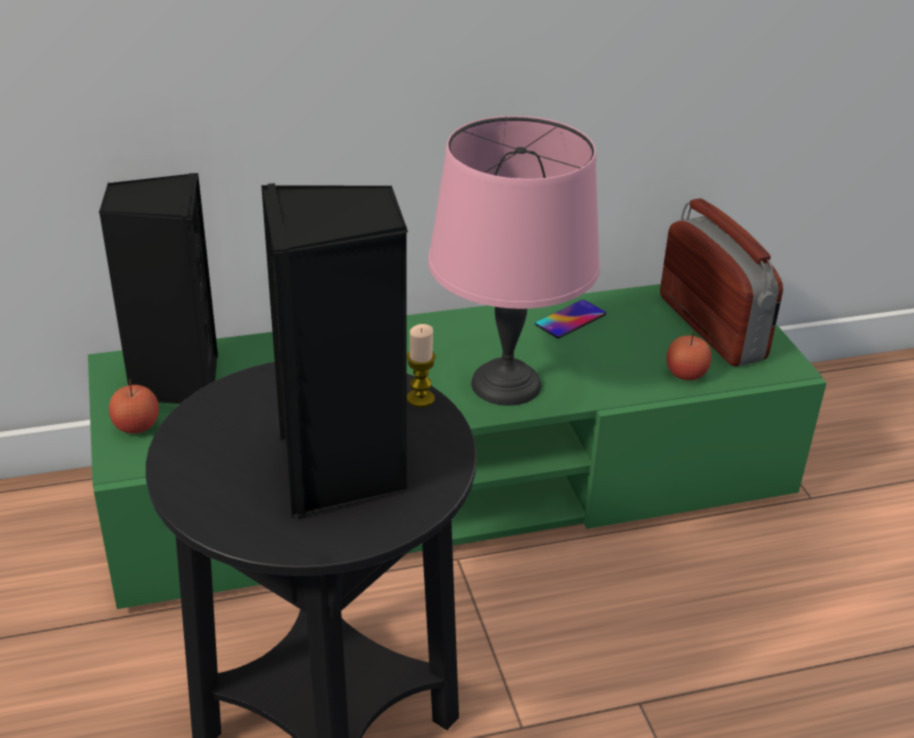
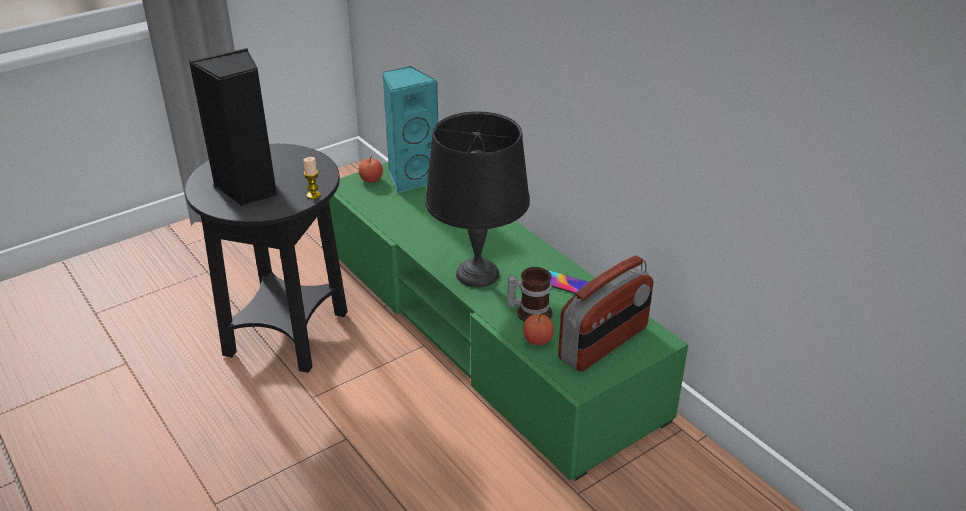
camera: 70 degrees right, 0 degrees up
(175, 382) = (411, 178): black speaker -> turquoise speaker
(507, 383) = (478, 274): pink table lamp -> black table lamp
(620, 363) = (531, 311): none -> mug

